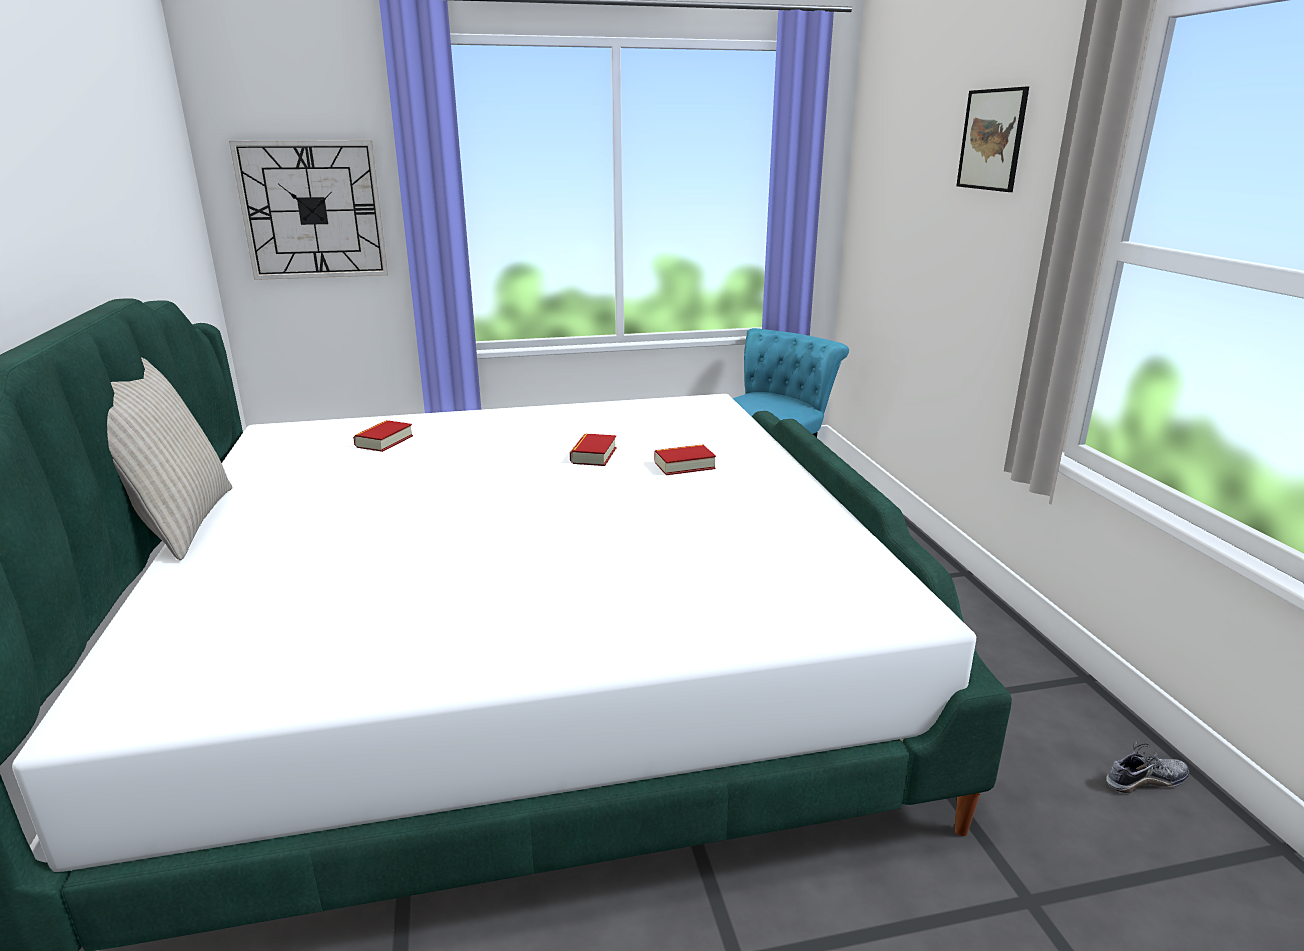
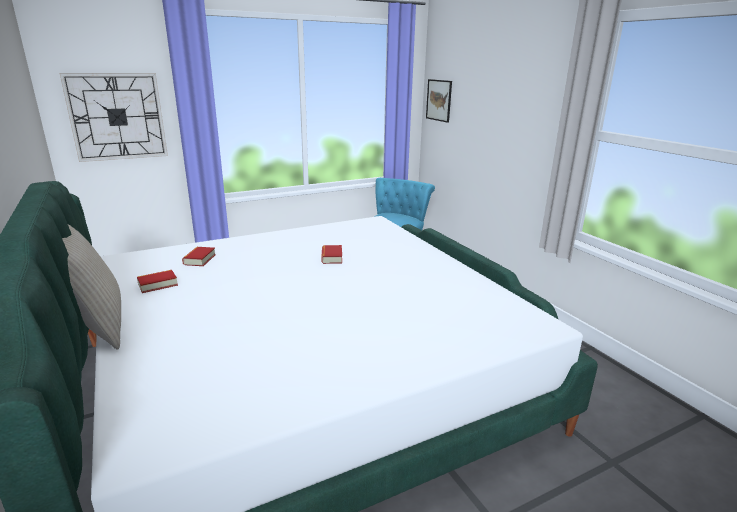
camera: 15 degrees left, 0 degrees up
(684, 465) = (385, 259): book -> book (158, 284)
(992, 140) = (517, 77): picture -> picture (439, 100)
(1144, 780) = (635, 394): shoe -> none

